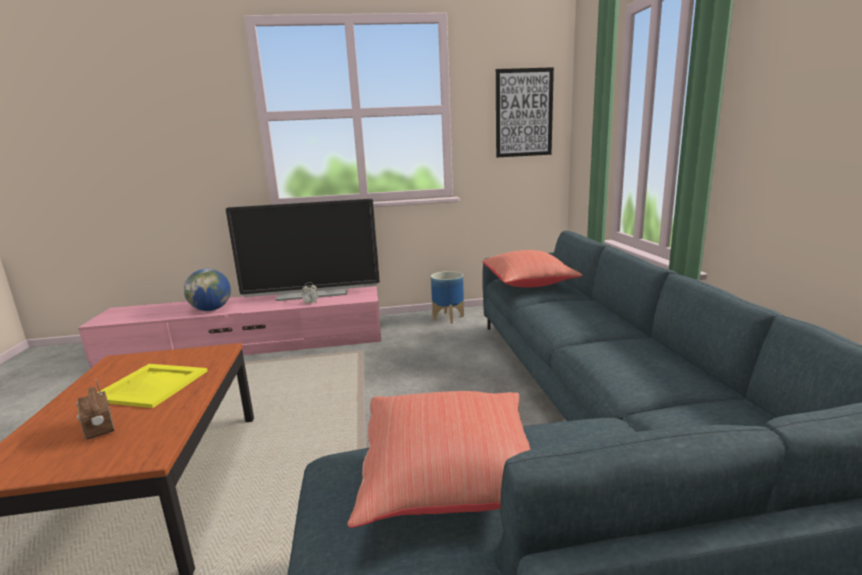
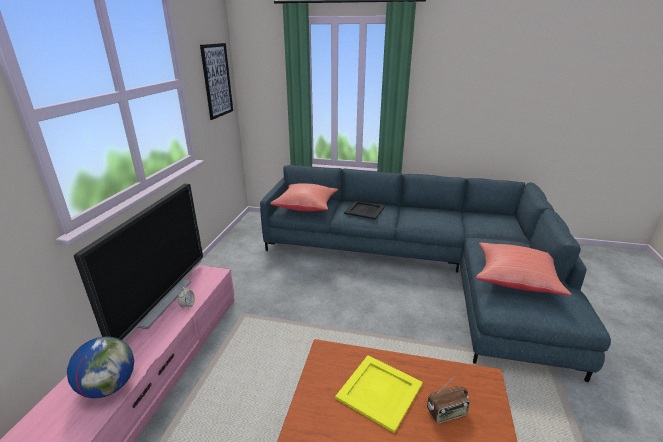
camera: 70 degrees left, 10 degrees up
(448, 317) = (225, 259): planter -> none
(572, 311) = (365, 210): none -> black tray

